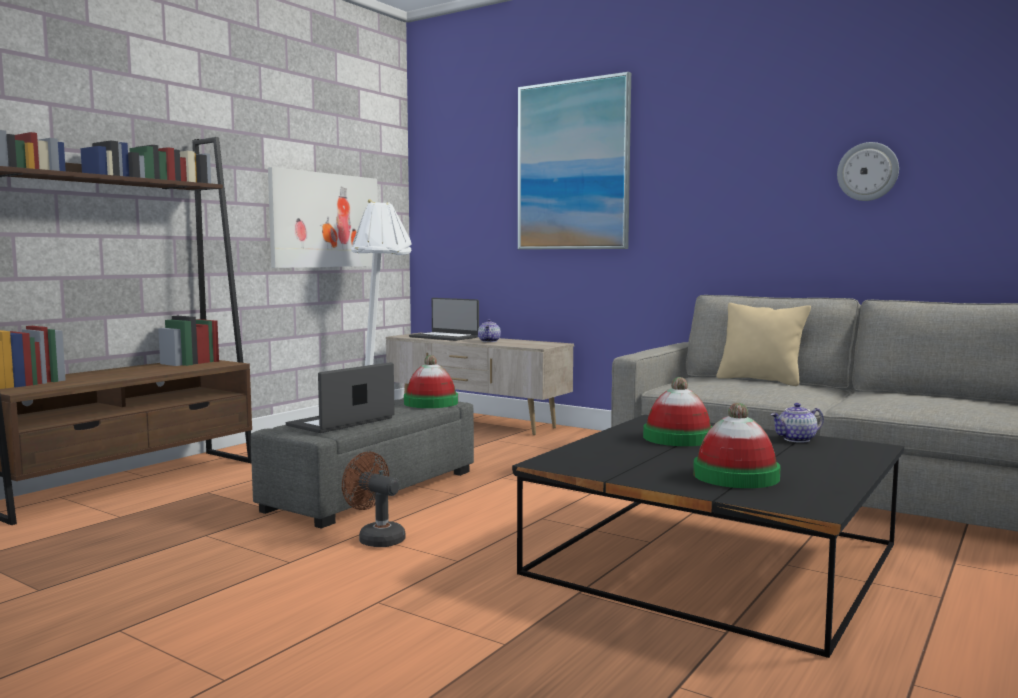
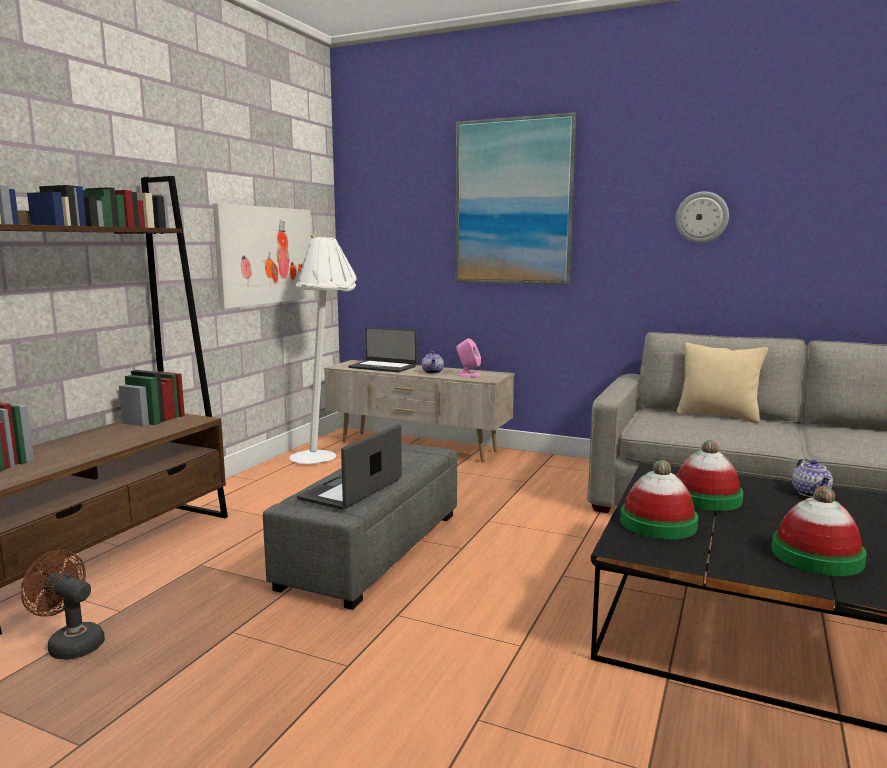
camera: 10 degrees left, 5 degrees up
(376, 538) = (418, 620): brown fan -> brown fan (70, 644)
(431, 403) = (418, 453): hat -> hat (658, 523)
(523, 343) = (468, 375): none -> pink speaker
(796, 440) = (811, 493): teapot -> teapot turned 60 degrees counterclockwise
(867, 171) = (811, 220): wall clock -> wall clock (701, 217)

